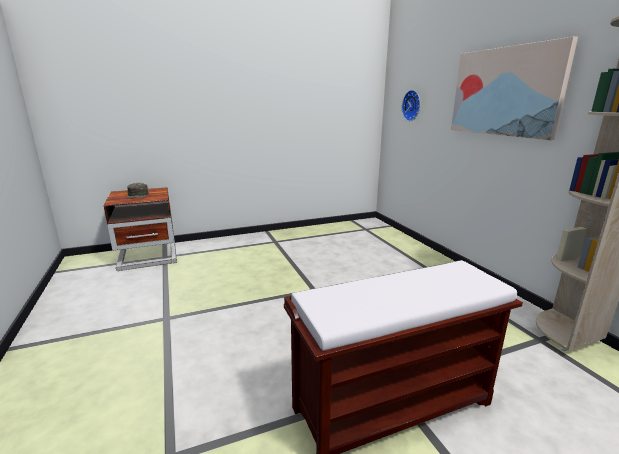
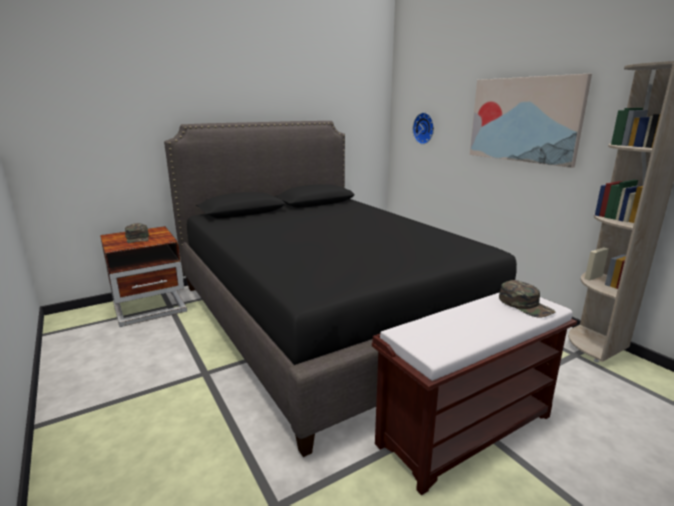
camera: 10 degrees left, 0 degrees up
(296, 278) = (328, 317): none -> black bed
(463, 280) = (525, 305): none -> green cap

